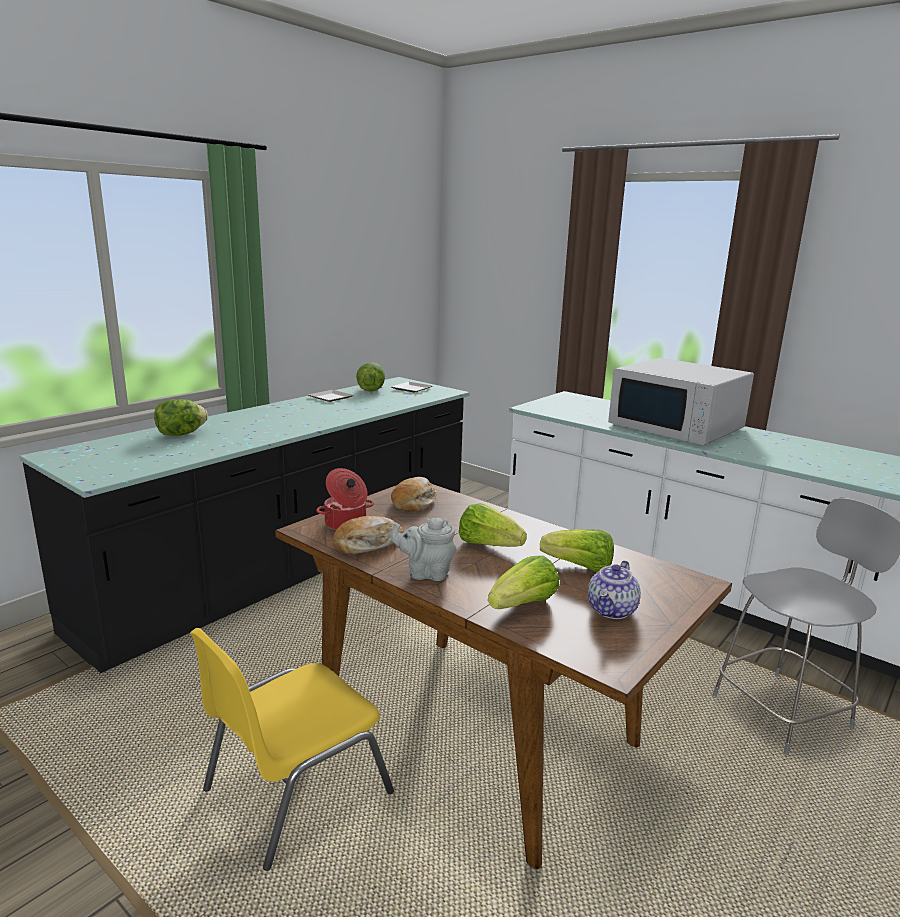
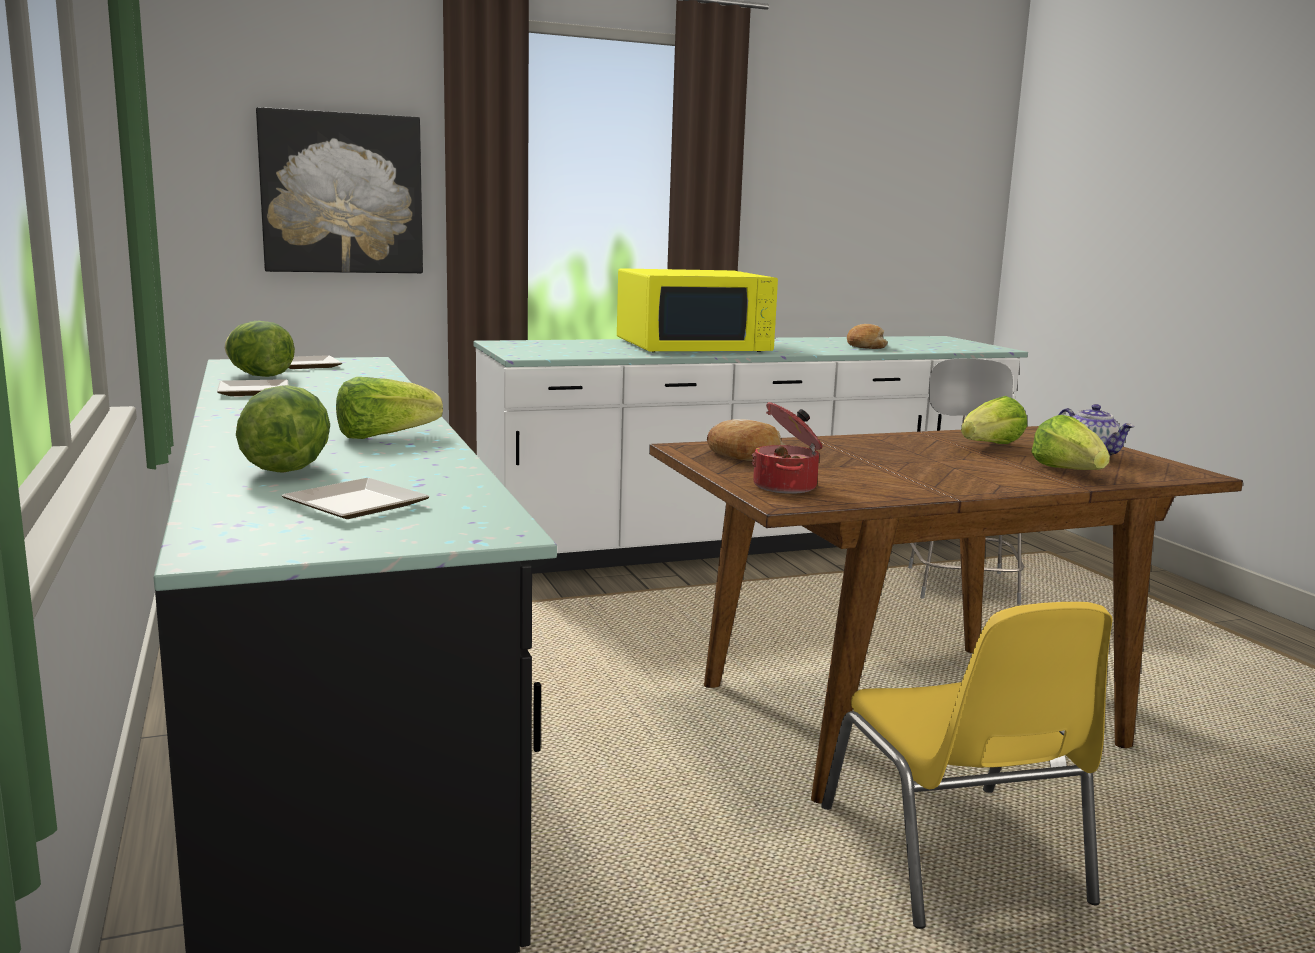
camera: 60 degrees left, 5 degrees down
(123, 455) = (355, 507): none -> plate
(367, 544) = (865, 489): bread -> bread (865, 346)
(426, 573) = (970, 484): grey teapot -> none
(488, 545) = (910, 457): lettuce -> lettuce (384, 436)
(520, 290) = (342, 193): none -> picture
(677, 427) = (694, 346): white microwave -> yellow microwave

